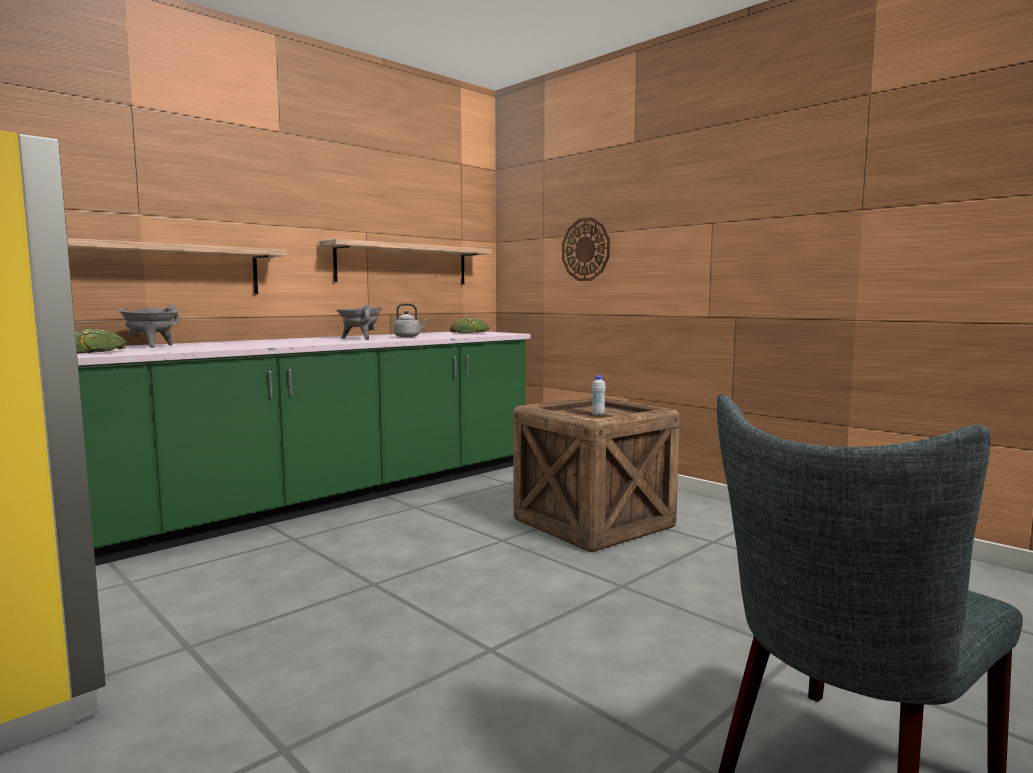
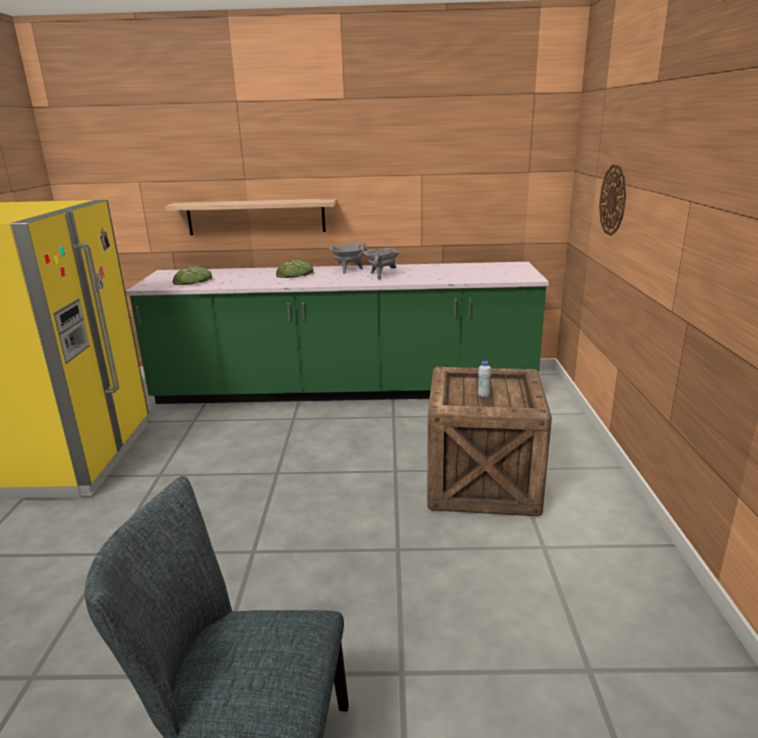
camera: 45 degrees right, 15 degrees up
(151, 346) = (239, 274): grey cooking pot -> grey cooking pot (348, 270)
(403, 264) = (457, 201): shelf -> none
(408, 337) = (426, 275): grey kettle -> none
(470, 332) = (507, 269): bread -> bread (295, 274)

